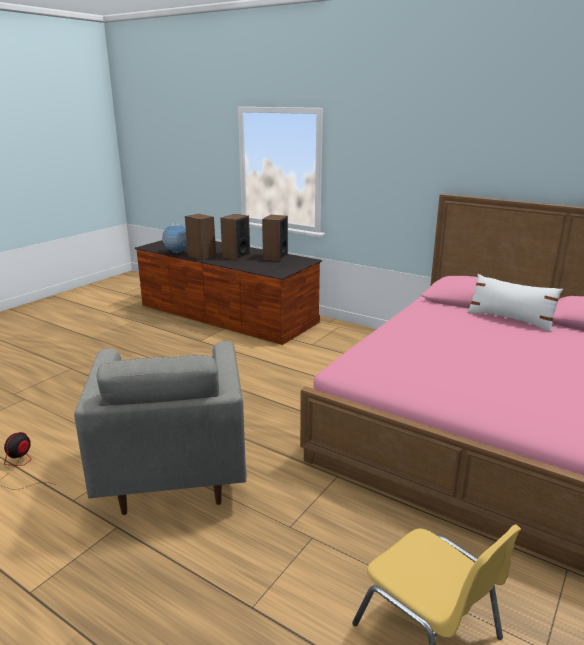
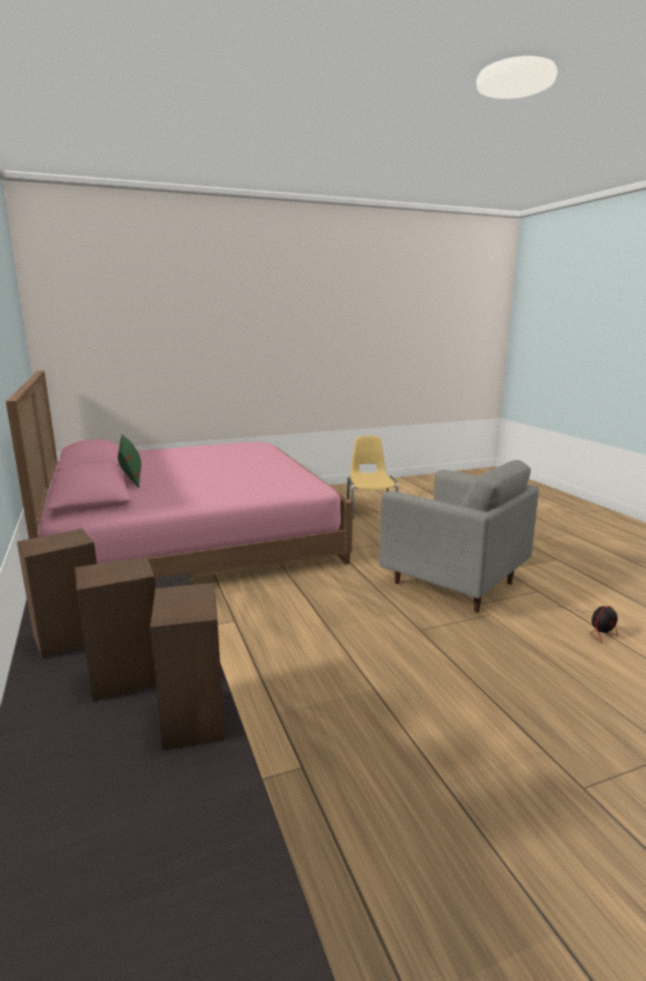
camera: 145 degrees left, 5 degrees down
(173, 474) = (454, 584): grey armchair -> grey armchair turned 105 degrees clockwise
(177, 252) = (227, 786): globe -> none
(510, 320) = (131, 477): white pillow -> green pillow

